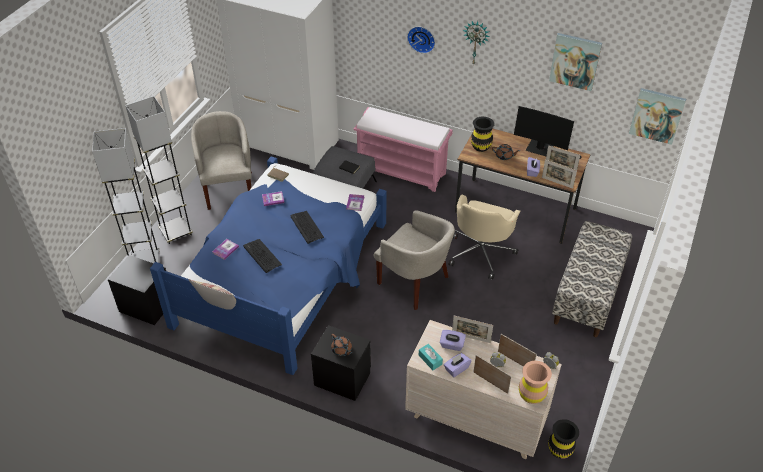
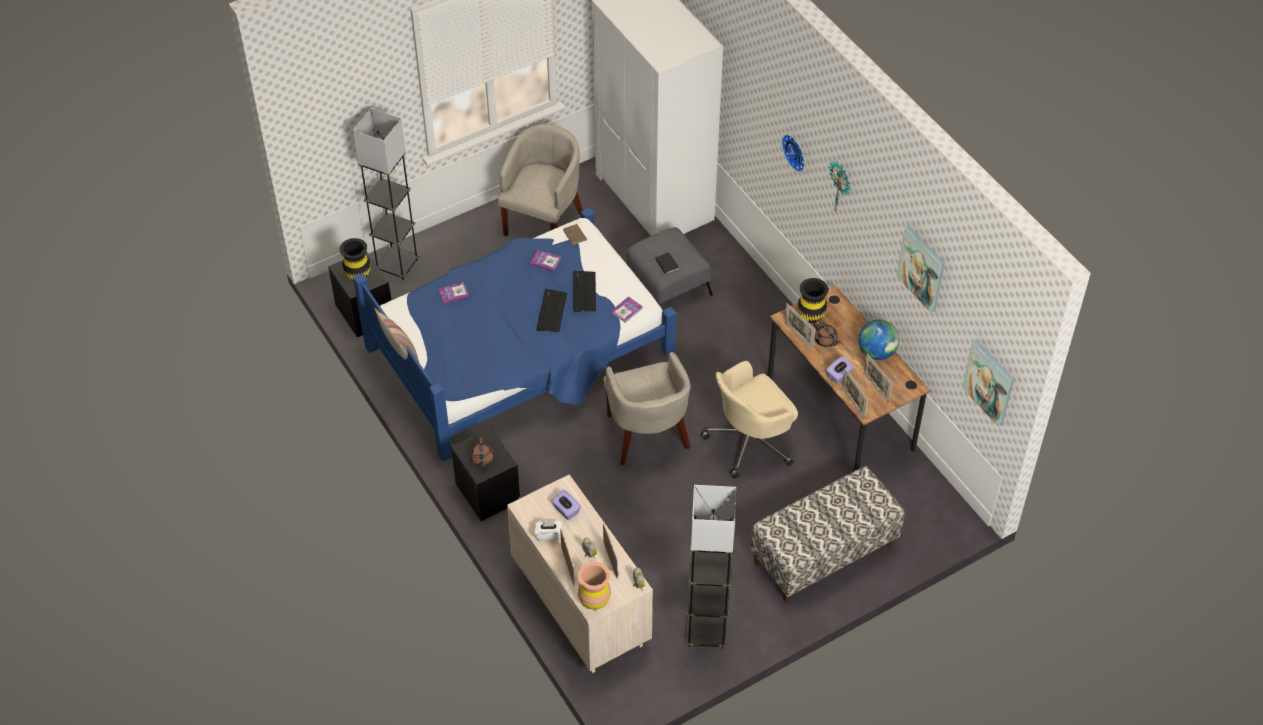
camera: 35 degrees right, 5 degrees up
(176, 232) = (452, 245): grey floor lamp -> grey floor lamp (706, 632)
(262, 256) = (482, 319): keyboard -> keyboard (584, 292)
(402, 171) = (753, 297): pink bench -> none
(430, 360) = (532, 512): turquoise tissue box -> none
(456, 369) = (549, 535): purple tissue box -> white tissue box
(471, 338) = (590, 514): picture frame -> picture frame (798, 336)
(539, 148) = (876, 352): monitor -> globe
(560, 450) = (633, 685): black vase -> black vase (357, 274)

